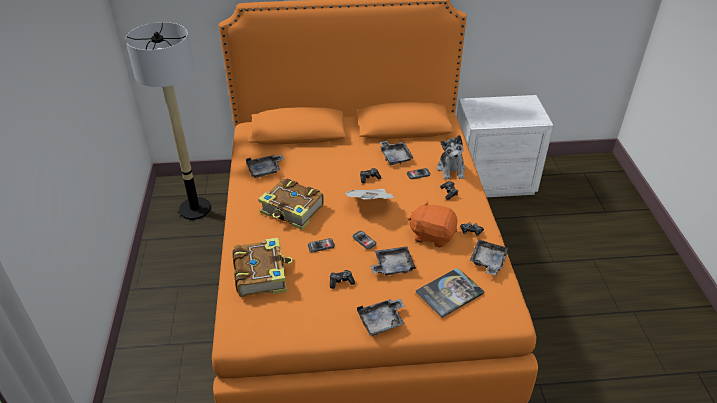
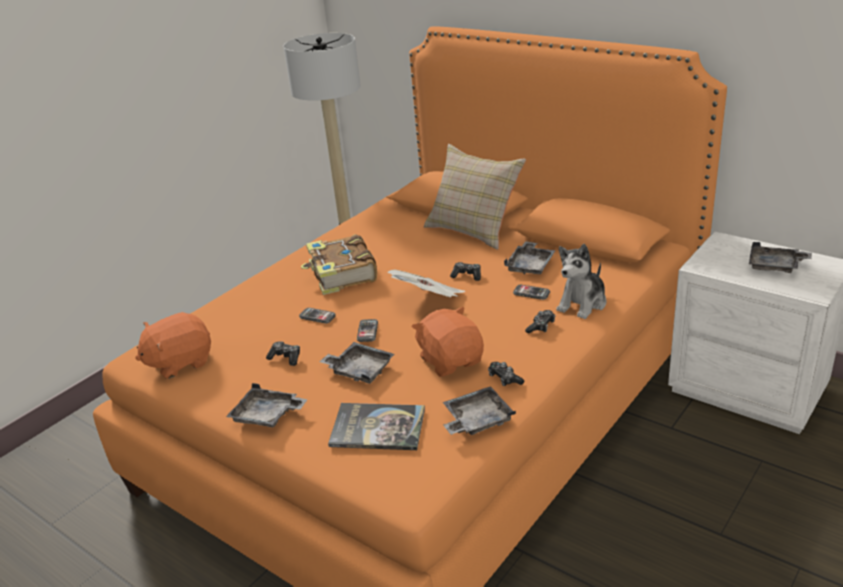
camera: 45 degrees right, 10 degrees down
(261, 274) = (229, 316): book -> none
(265, 170) = (372, 230): grey tray -> grey tray (775, 266)
(274, 322) = (180, 362): none -> orange plush toy
(331, 144) = (474, 229): none -> beige pillow

